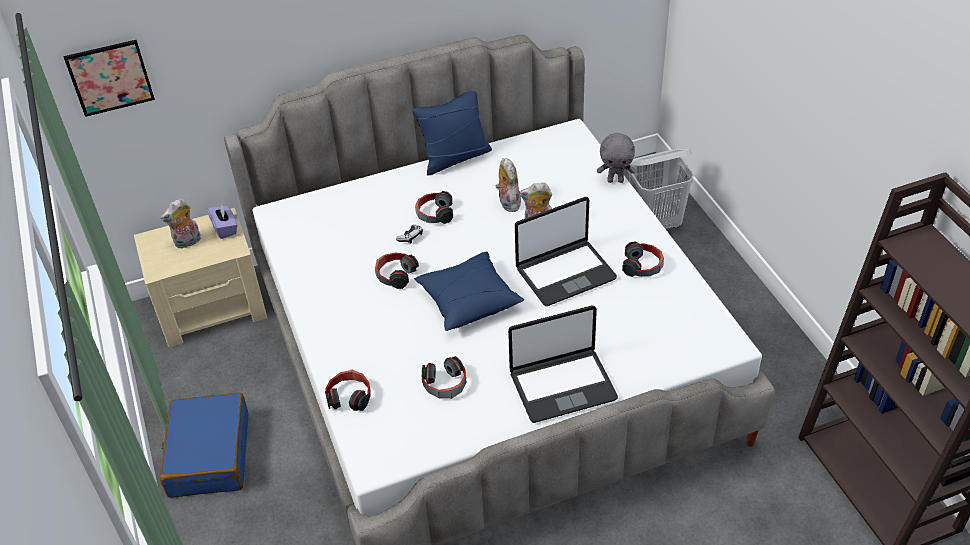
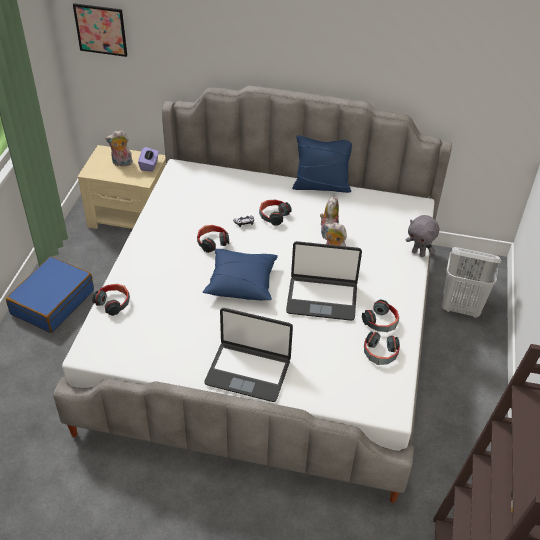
camera: 30 degrees right, 0 degrees up
(445, 385) = (176, 328): headphones -> headphones (380, 353)

